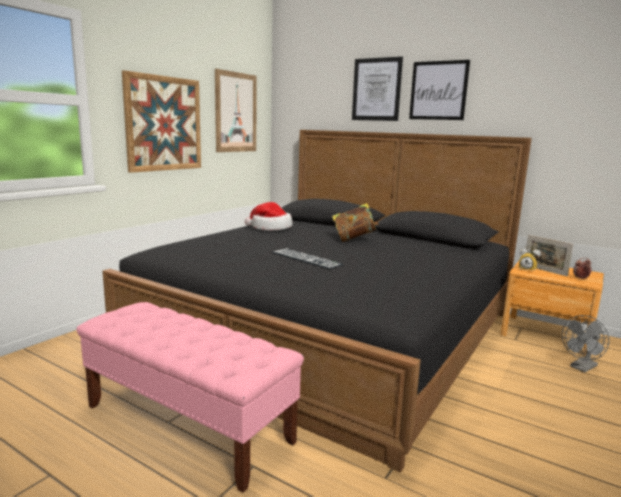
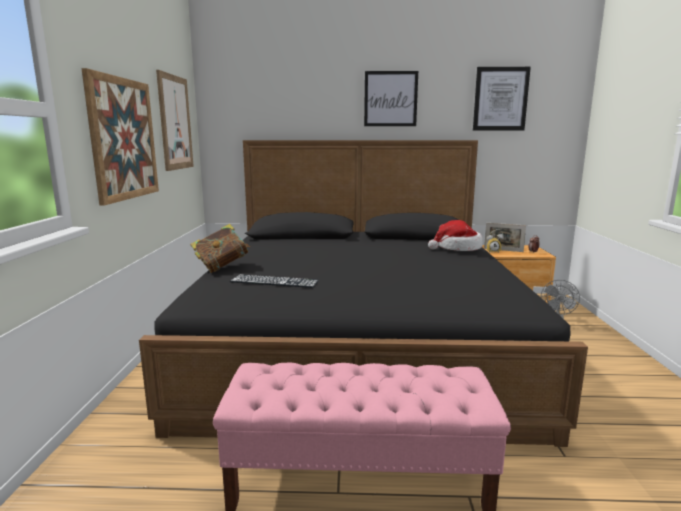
camera: 30 degrees left, 0 degrees up
(270, 228) = (270, 250): hat -> hat (457, 248)
(306, 258) = (371, 274): keyboard -> keyboard (274, 281)
(354, 239) = (367, 248): book -> book (222, 267)
(376, 89) = (327, 97): picture -> picture (500, 99)

